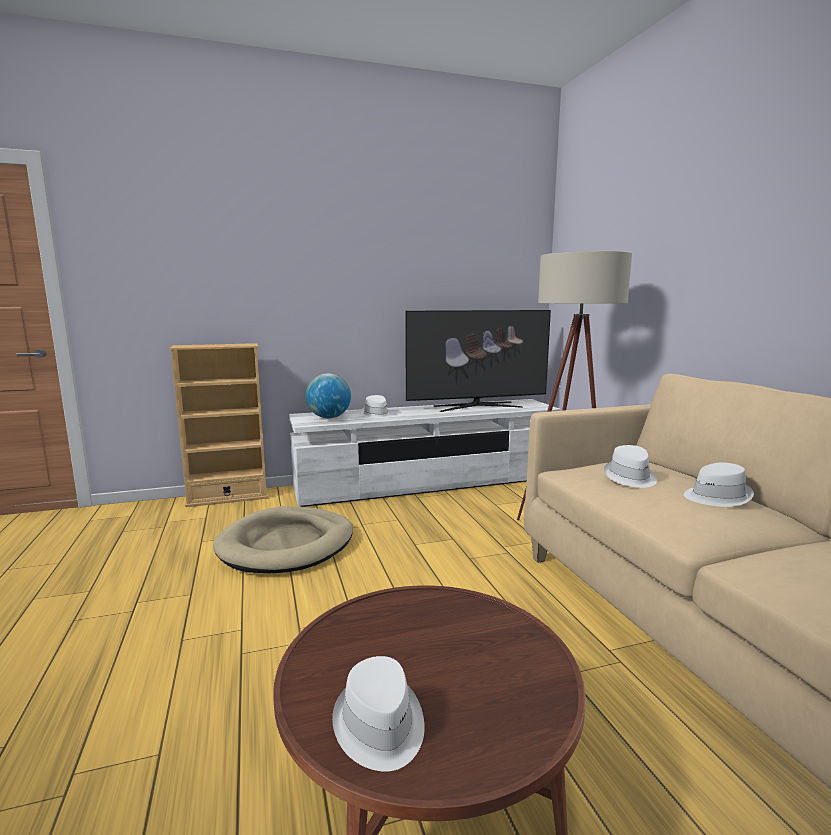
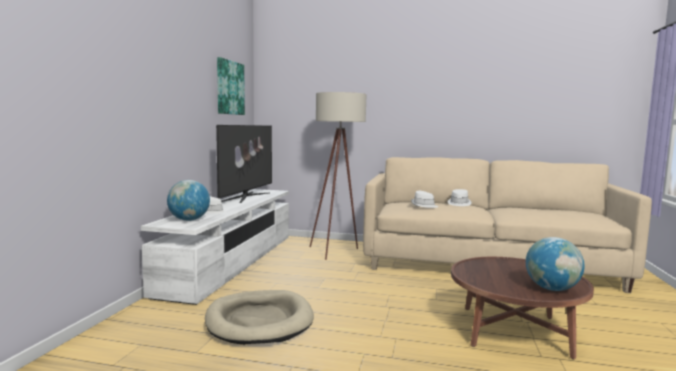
camera: 60 degrees left, 5 degrees down
(228, 498) = (110, 328): beige bookcase -> none
(379, 725) = (552, 289): white hat -> globe
(479, 260) = (229, 88): none -> picture

